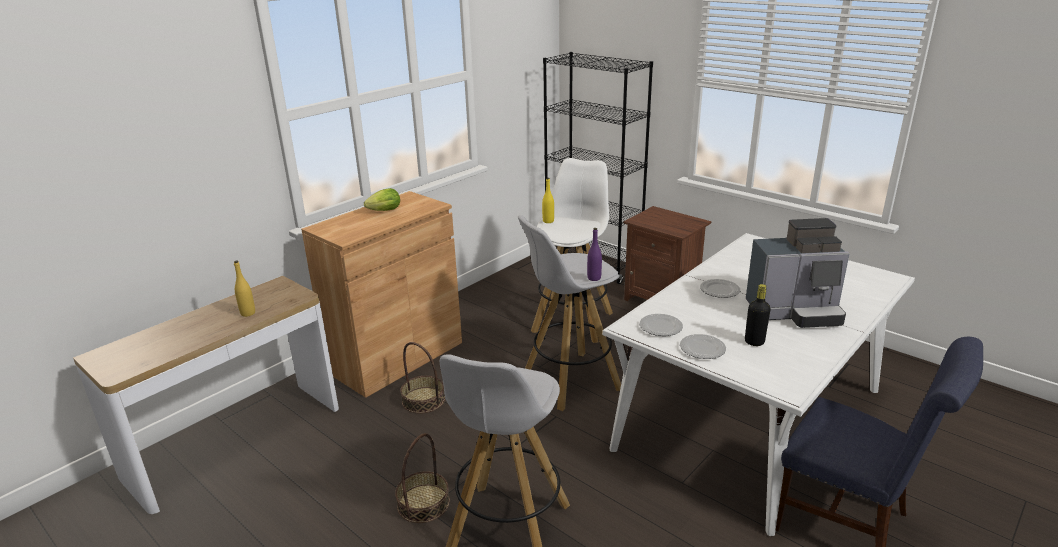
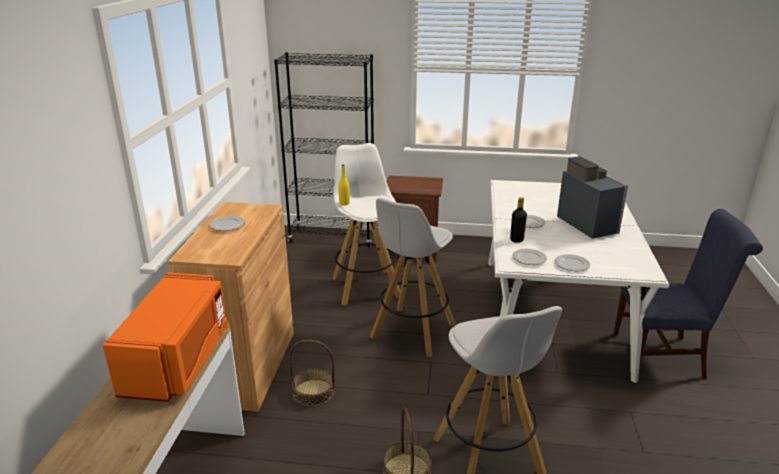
camera: 35 degrees left, 0 degrees up
(248, 313) = (178, 361): yellow bottle -> orange microwave
(383, 211) = (228, 225): lettuce -> plate
(594, 278) = (440, 237): purple bottle -> none
(754, 342) = (593, 250): black bottle -> black bottle (516, 240)
(794, 312) = (588, 224): coffee machine -> coffee machine turned 75 degrees counterclockwise

